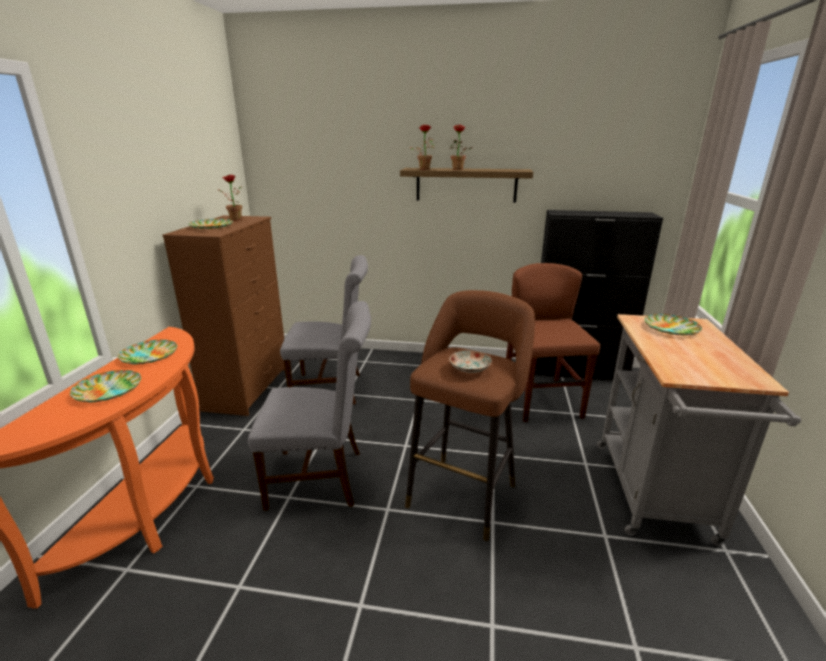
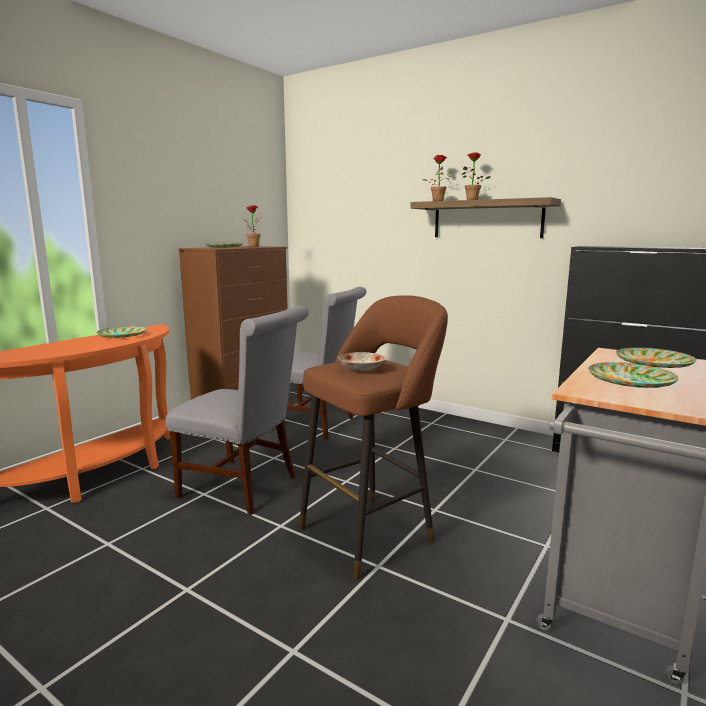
camera: 25 degrees right, 10 degrees down
(109, 390) = (69, 346): plate -> plate (631, 380)
(541, 400) = (541, 476): brown chair -> none

